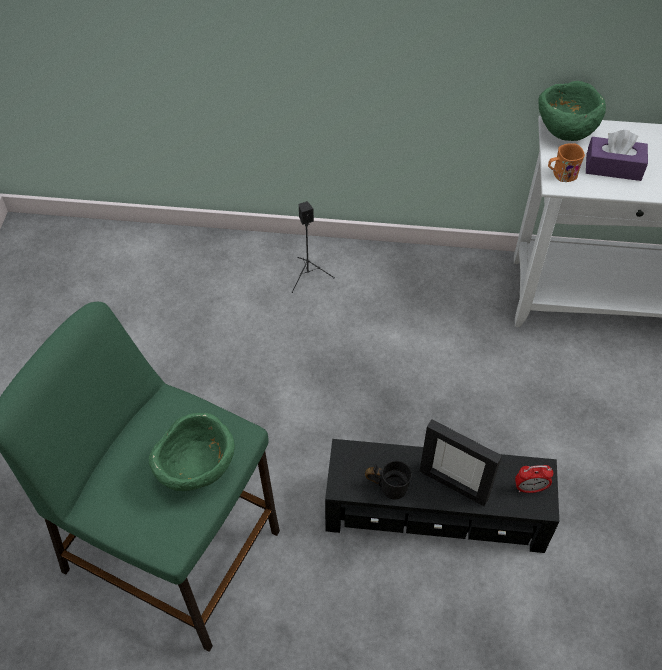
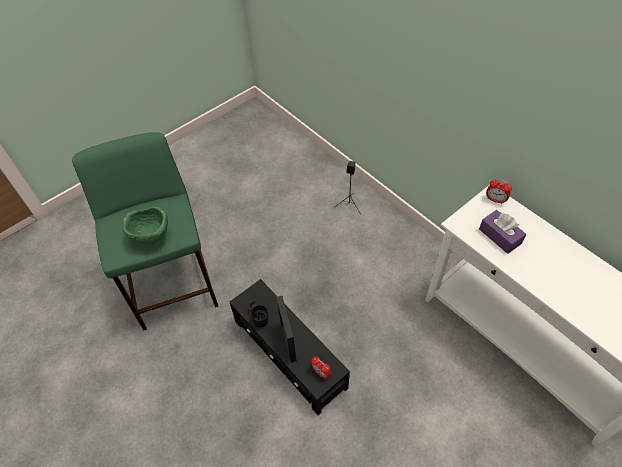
camera: 45 degrees right, 0 degrees up
(560, 175) = (463, 220): orange mug -> none
(564, 131) = (495, 200): green bowl -> alarm clock

